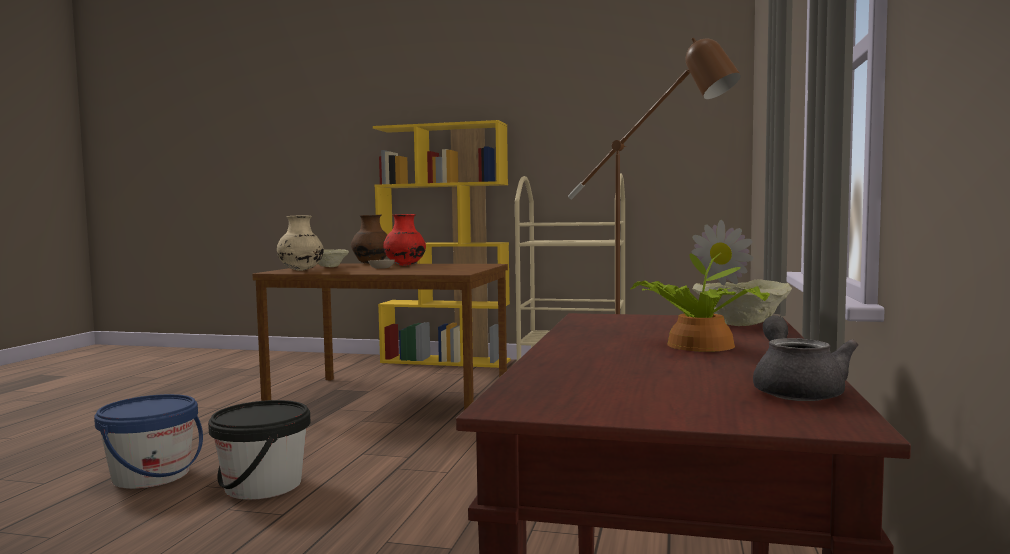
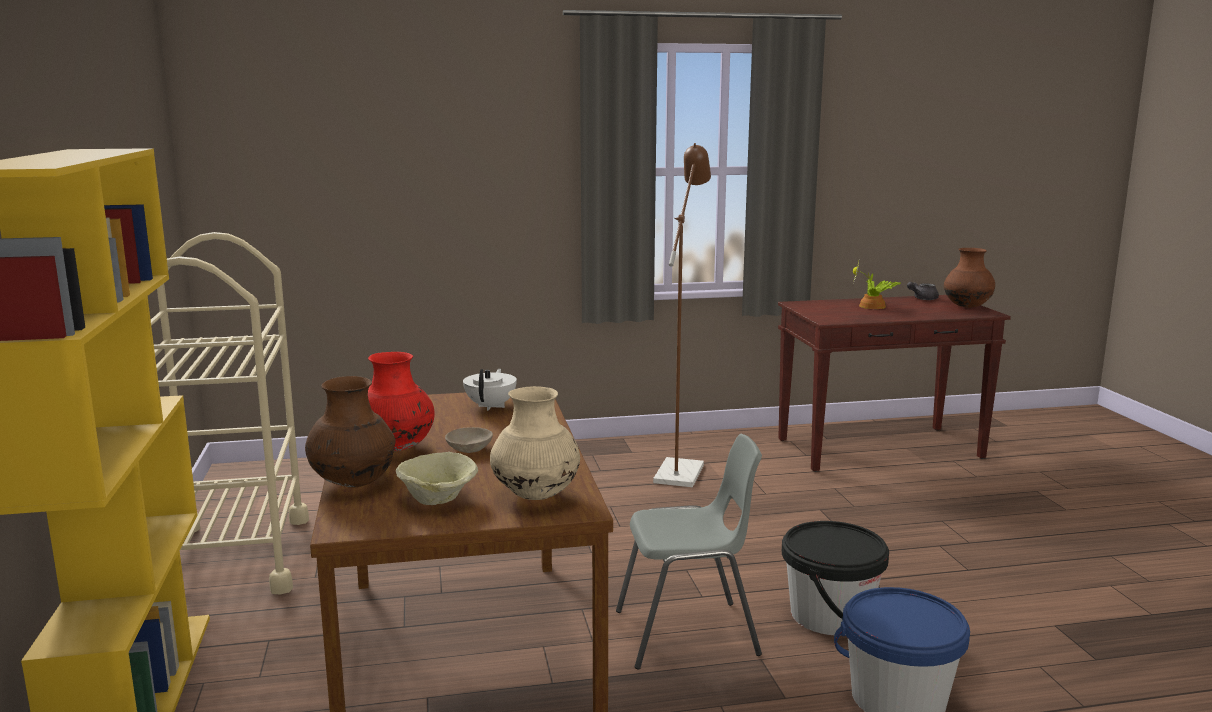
camera: 115 degrees left, 10 degrees up
(325, 441) = (688, 634): none -> grey chair
(447, 270) = (491, 406): none -> white teapot
(627, 403) = (967, 307): none -> brown vase
(738, 323) = (811, 304): beige bowl -> none

